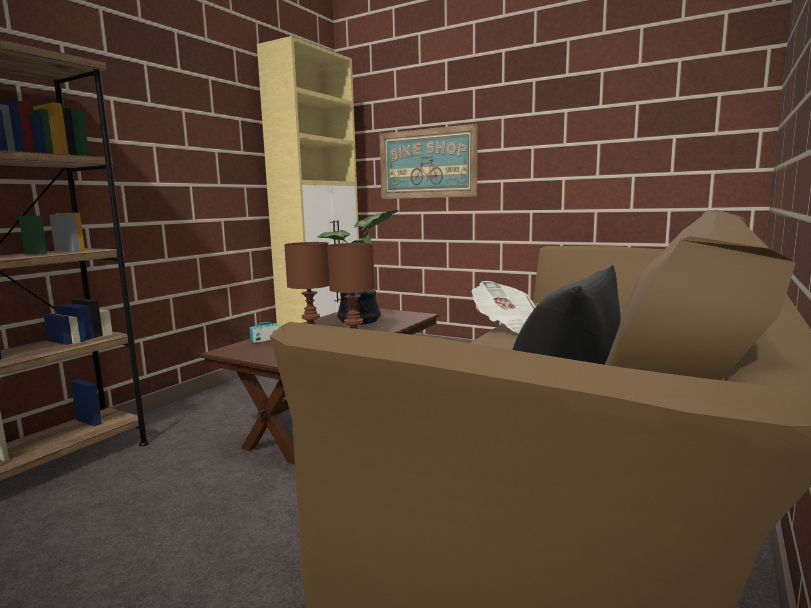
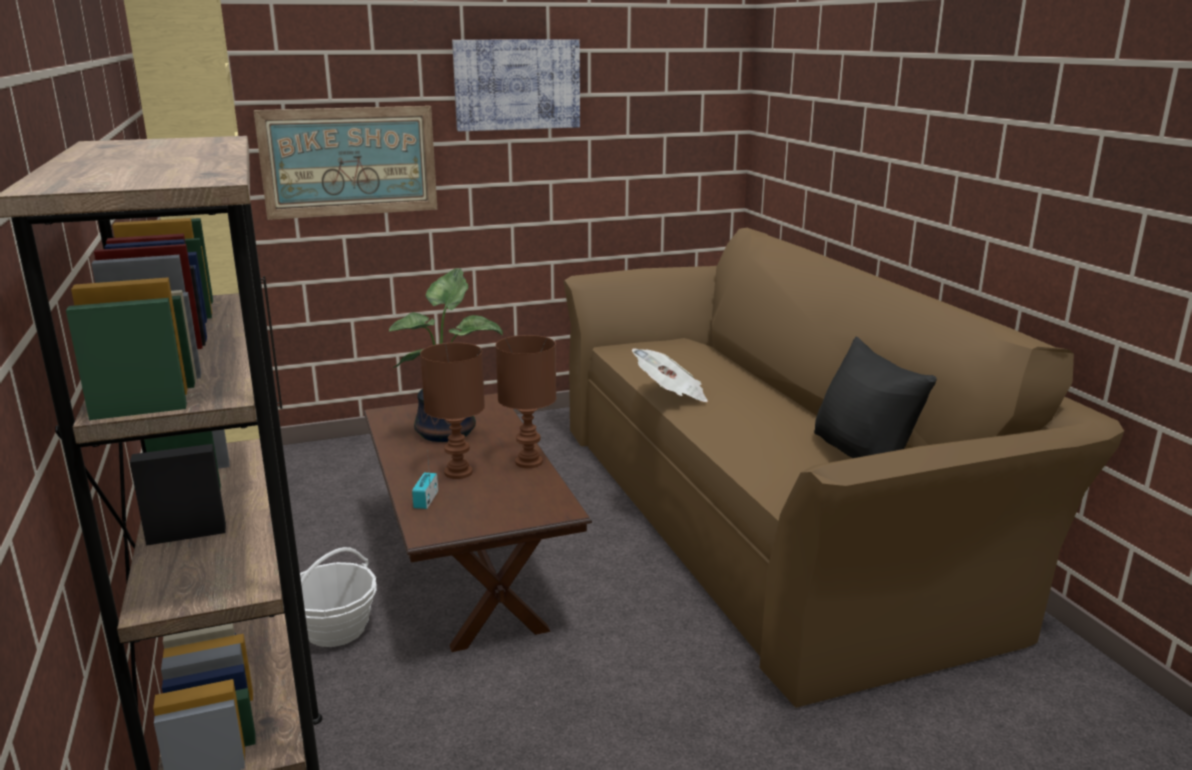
camera: 50 degrees left, 10 degrees up
(231, 415) = (335, 629): none -> basket
(539, 103) = (517, 84): none -> picture

